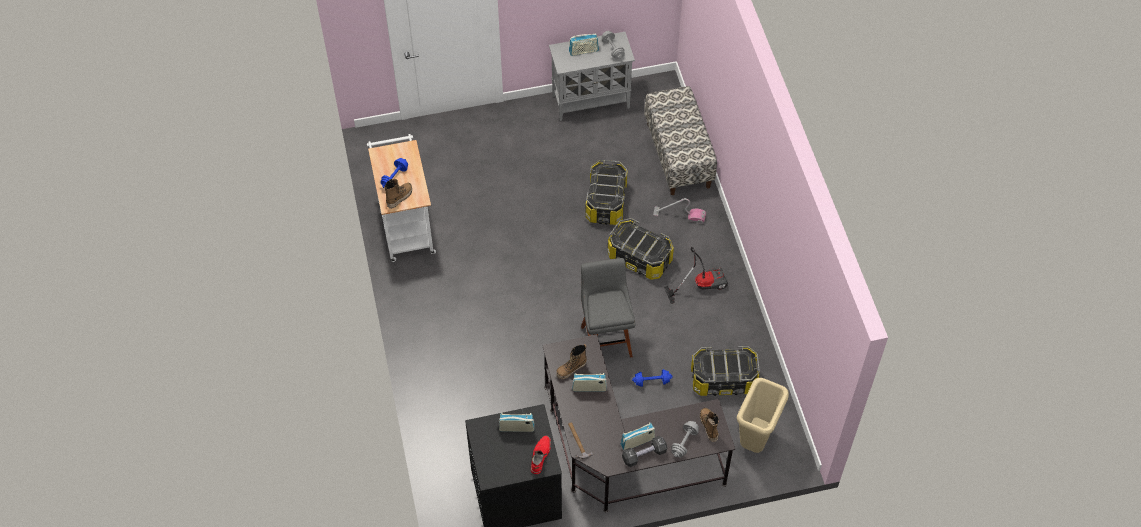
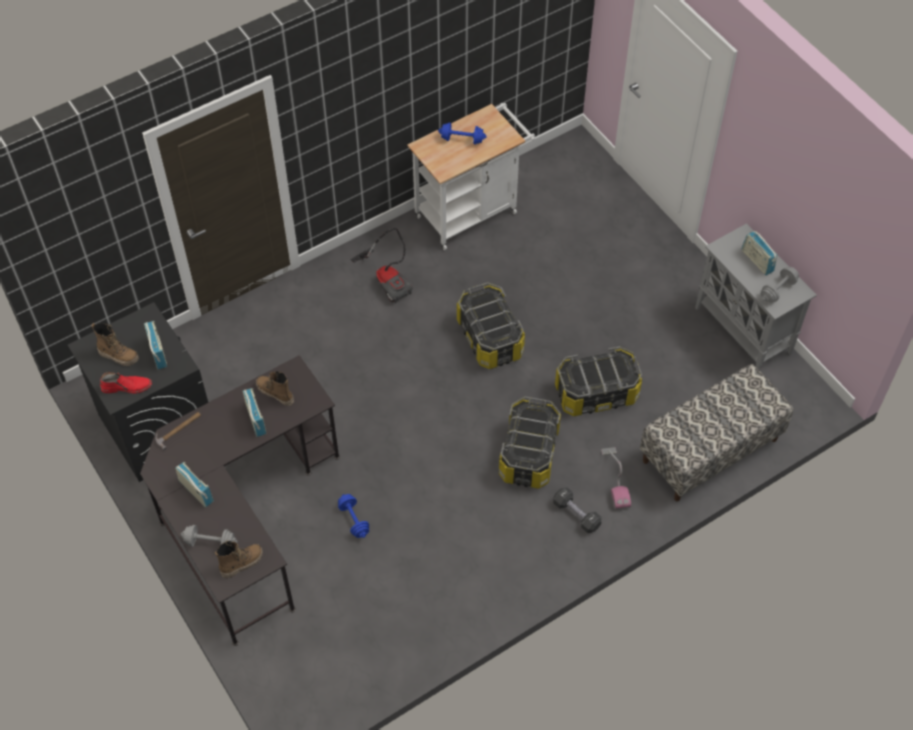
camera: 70 degrees right, 0 degrees up
(399, 197) = (436, 152): boot -> boot (119, 356)
(606, 338) = (396, 453): grey stool -> none
(644, 455) = (180, 504): black dumbbell -> black dumbbell (576, 514)
(700, 284) = (519, 533): vacuum cleaner -> vacuum cleaner (388, 280)
(723, 380) = (385, 600): storage box -> storage box (489, 338)
(755, 441) = (309, 662): beige trash can -> none

